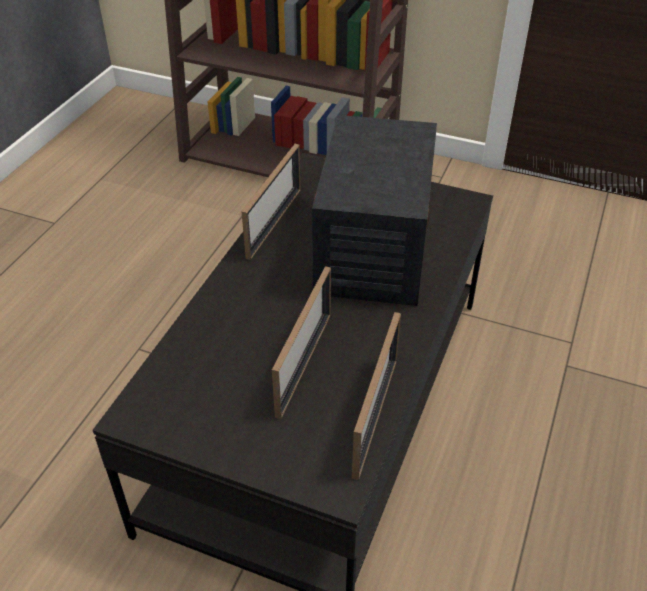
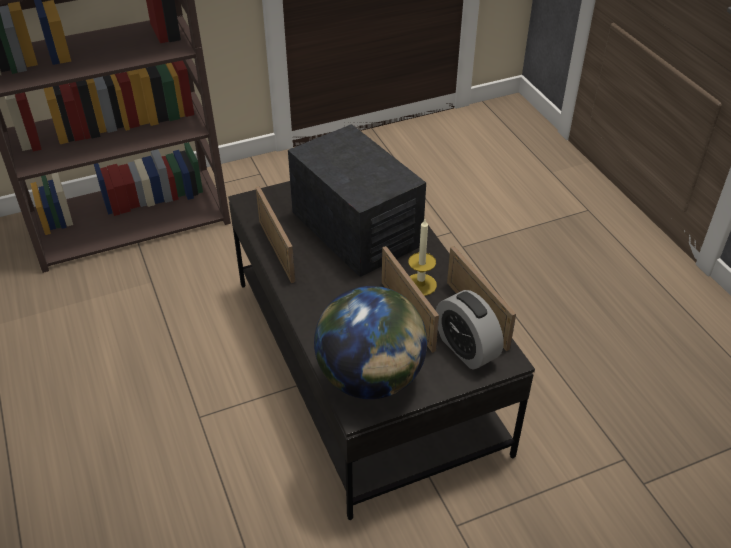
camera: 45 degrees left, 0 degrees up
(185, 396) = (371, 378): none -> globe
(313, 441) = (466, 349): none -> alarm clock
(360, 342) = (420, 284): none -> candle

